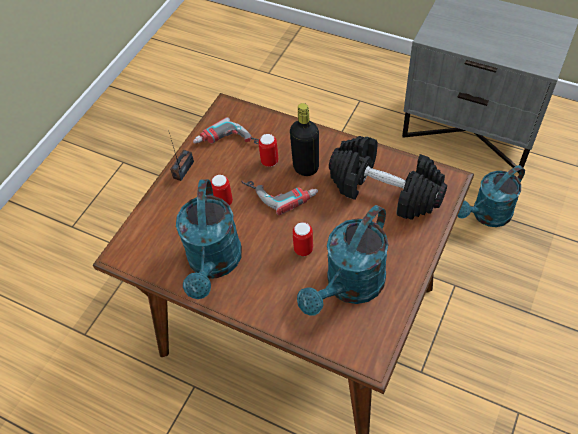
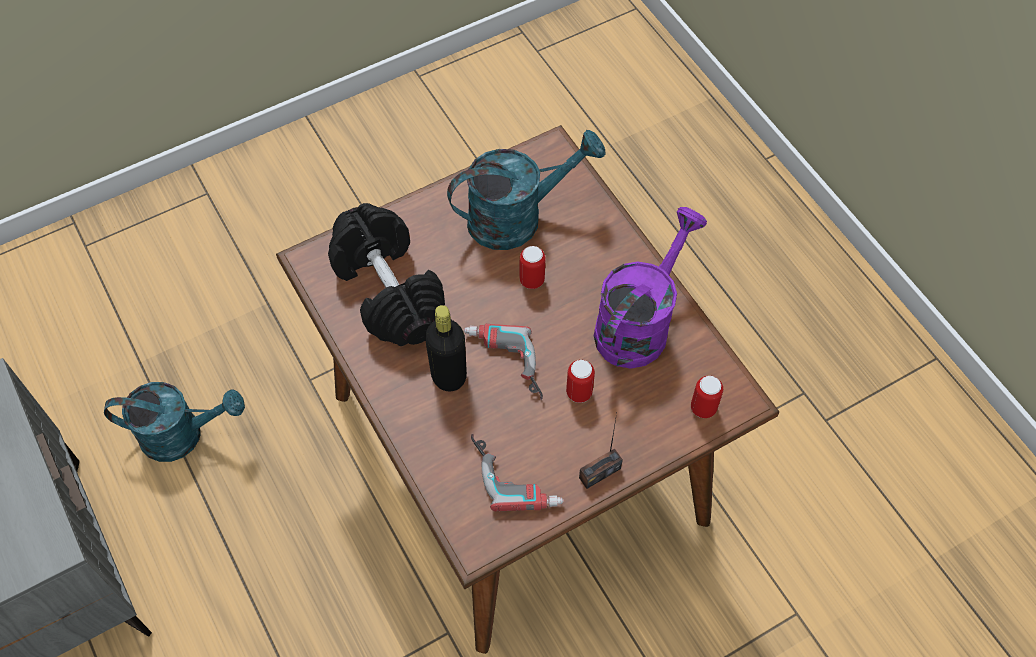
camera: 150 degrees left, 5 degrees up
(214, 264) = (638, 322): turquoise watering can -> purple watering can
(269, 161) = (484, 413): can -> can (703, 408)

